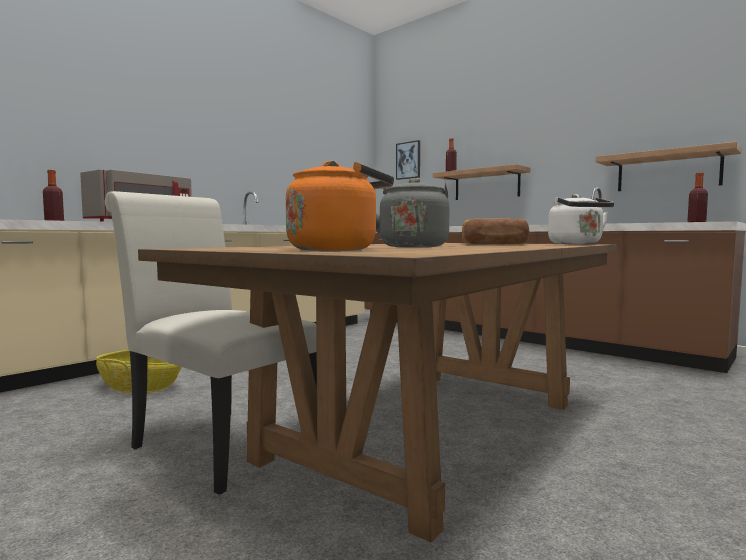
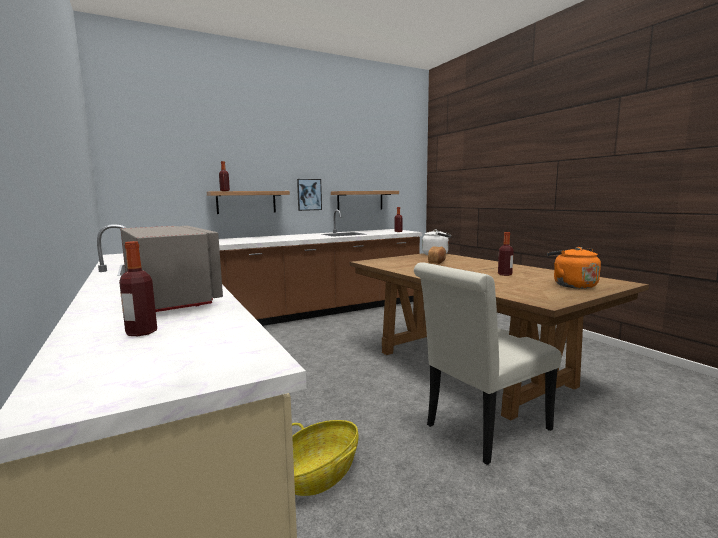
camera: 70 degrees left, 5 degrees up
(408, 160) = (152, 172): picture -> picture (309, 194)
(413, 246) = (504, 274): grey kettle -> bottle

